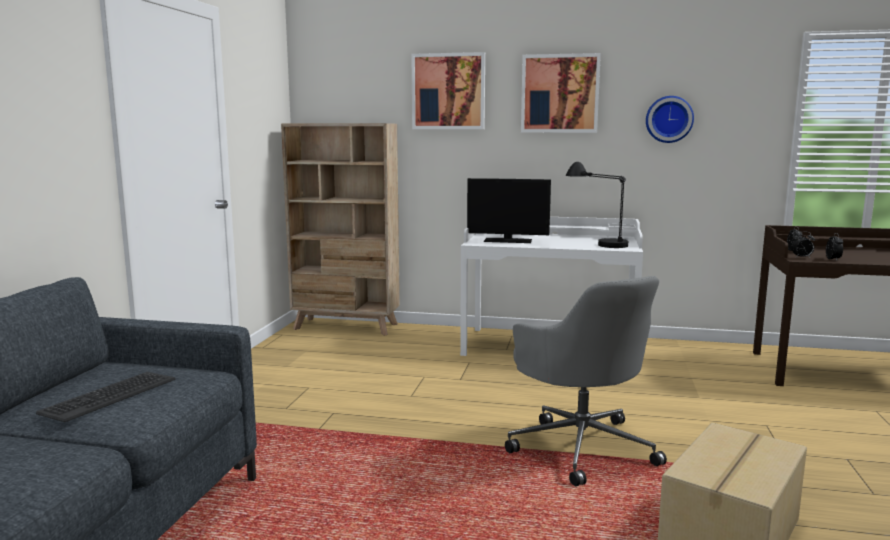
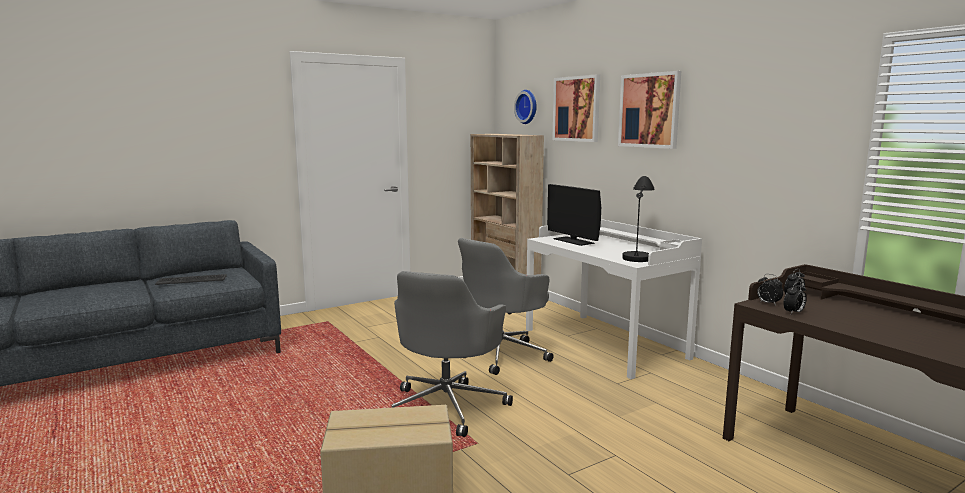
camera: 45 degrees right, 0 degrees up
(497, 384) = (500, 353): none -> grey office chair
(669, 119) = (737, 137): wall clock -> wall clock (527, 107)

